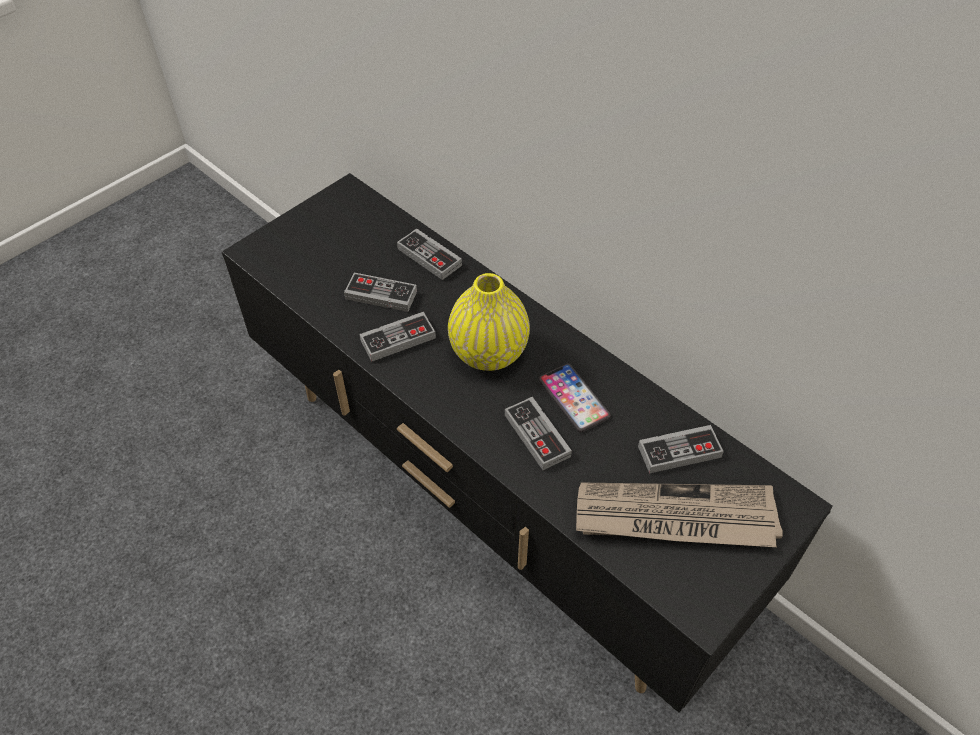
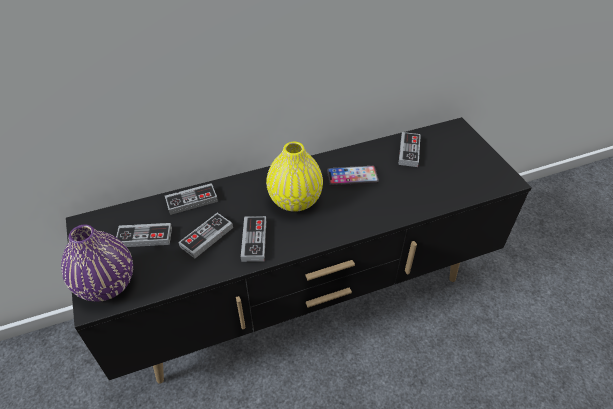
camera: 65 degrees left, 5 degrees down
(279, 248) = (107, 284): none -> purple vase
(537, 435) = (370, 201): game controller -> game controller (144, 237)
(674, 518) = (449, 168): newspaper -> none

